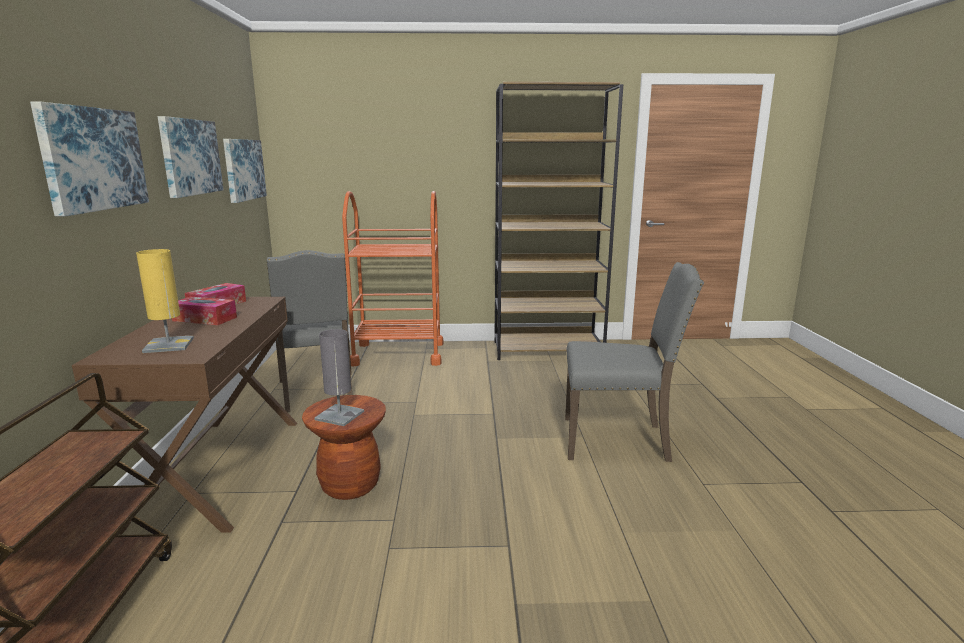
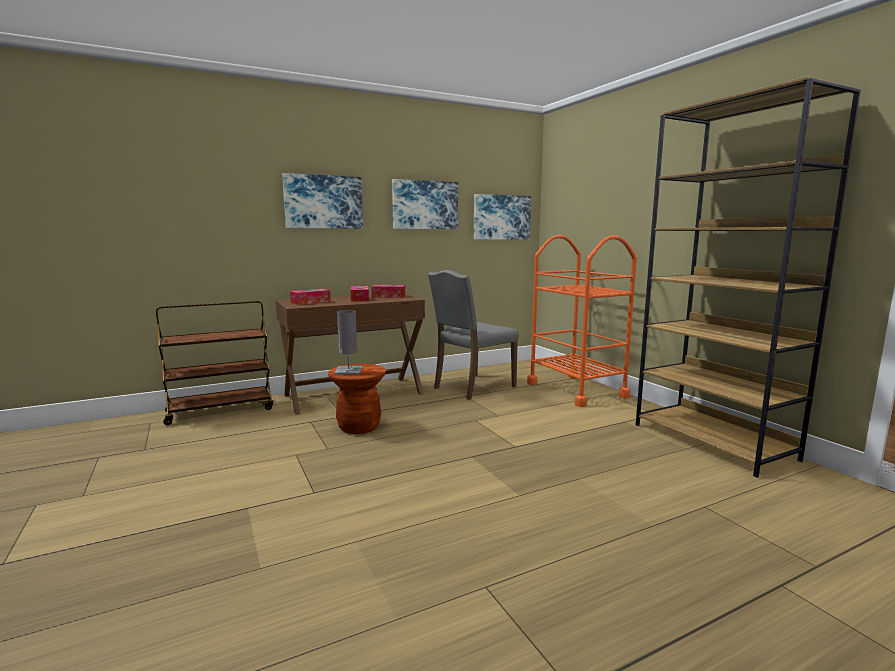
camera: 65 degrees right, 5 degrees down
(169, 345) = (310, 302): yellow table lamp -> tissue box
(618, 440) = (534, 516): grey chair -> none

